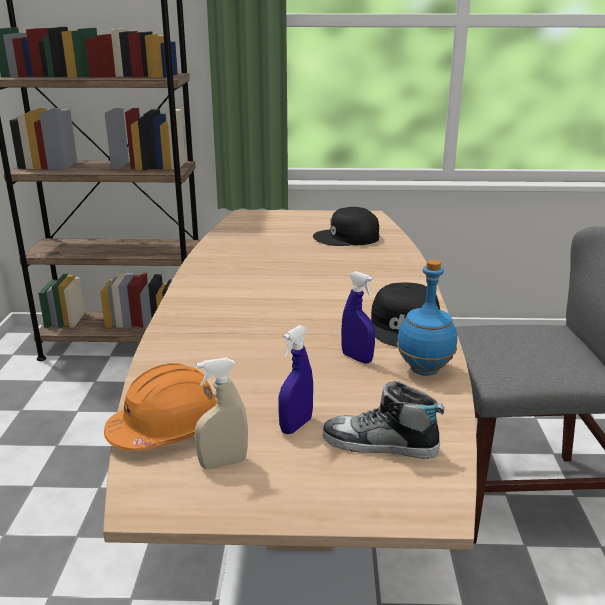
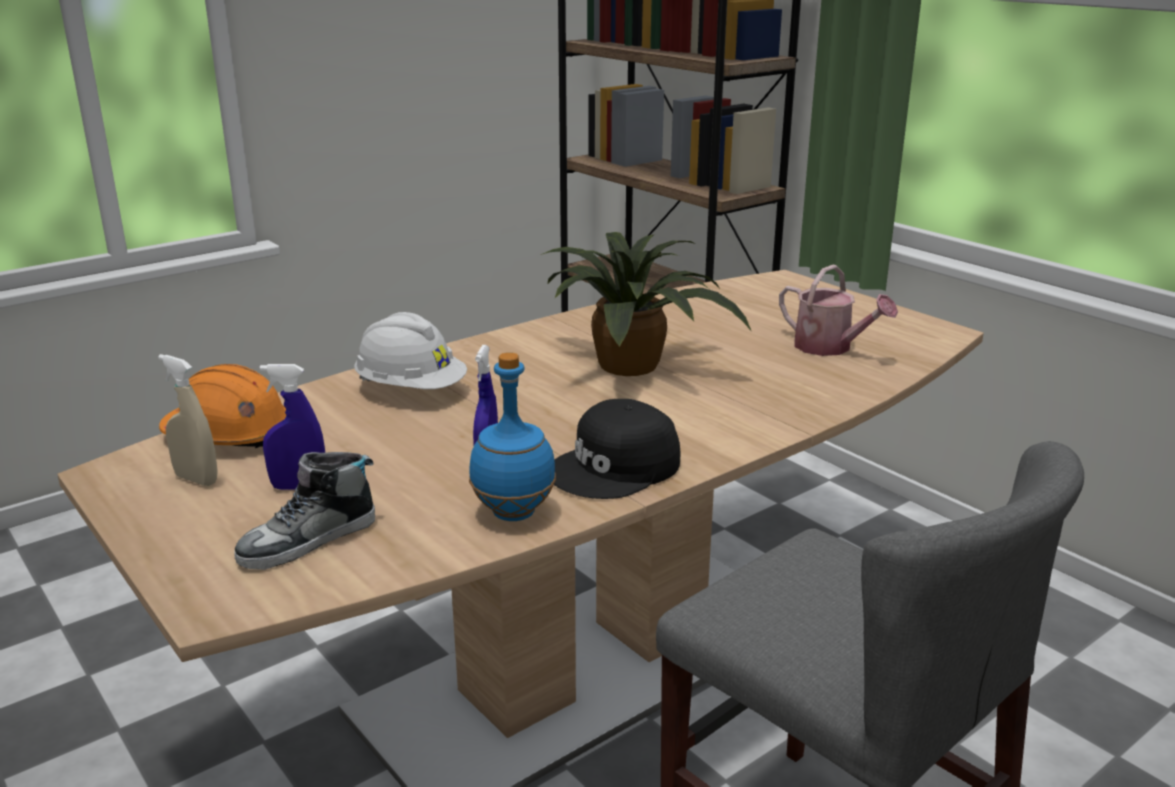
camera: 50 degrees right, 0 degrees up
(209, 344) = (411, 390): none -> white hard hat
(289, 279) = (634, 365): none -> potted plant
(347, 237) = (829, 347): black cap -> watering can
(380, 444) = (309, 541): shoe -> shoe turned 105 degrees counterclockwise

